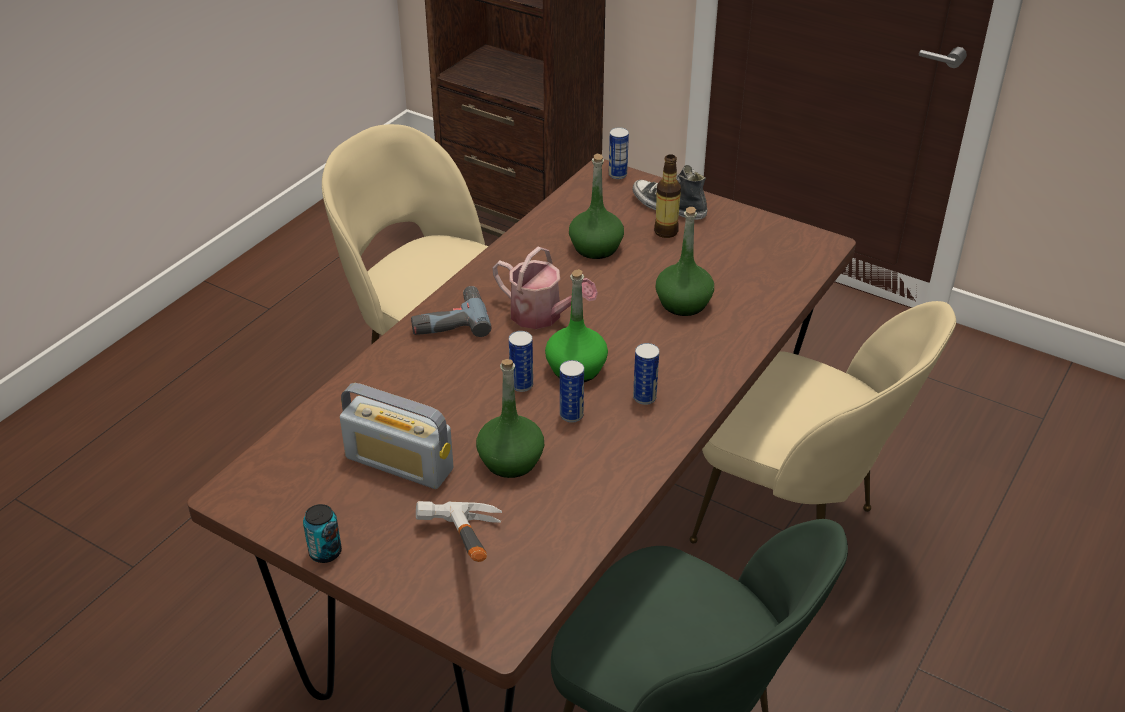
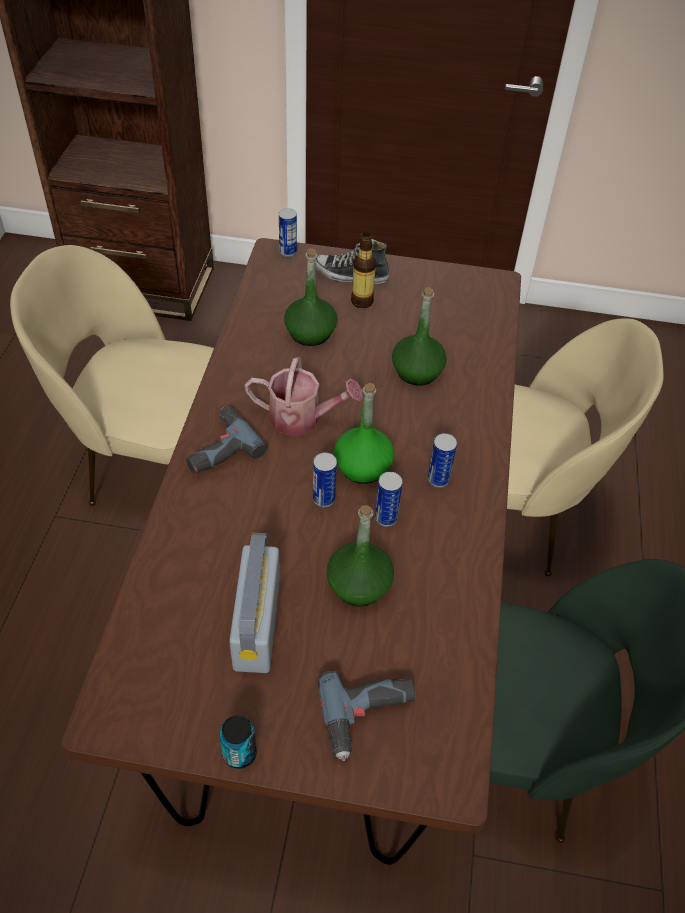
camera: 25 degrees left, 10 degrees up
(399, 463) = (257, 624): radio -> radio turned 90 degrees clockwise
(455, 562) = (369, 717): hammer -> power drill

